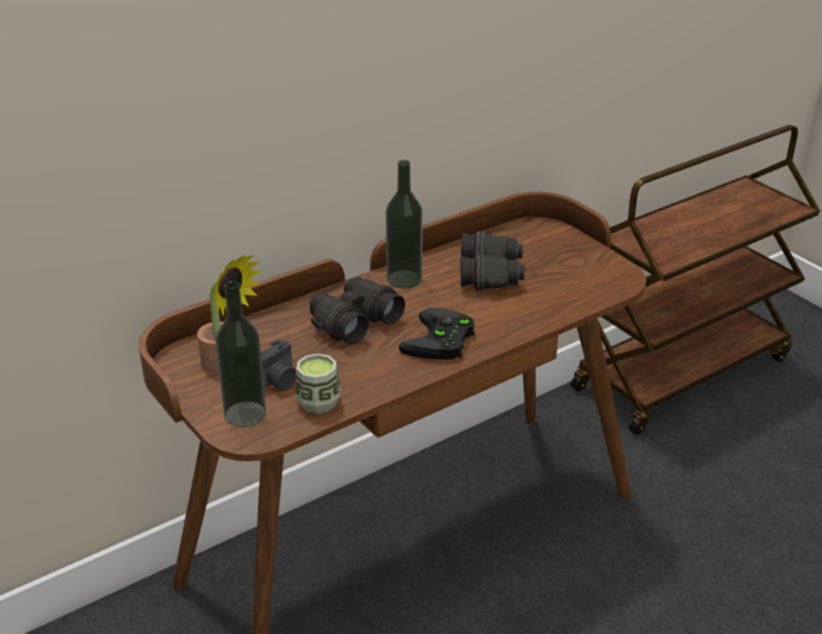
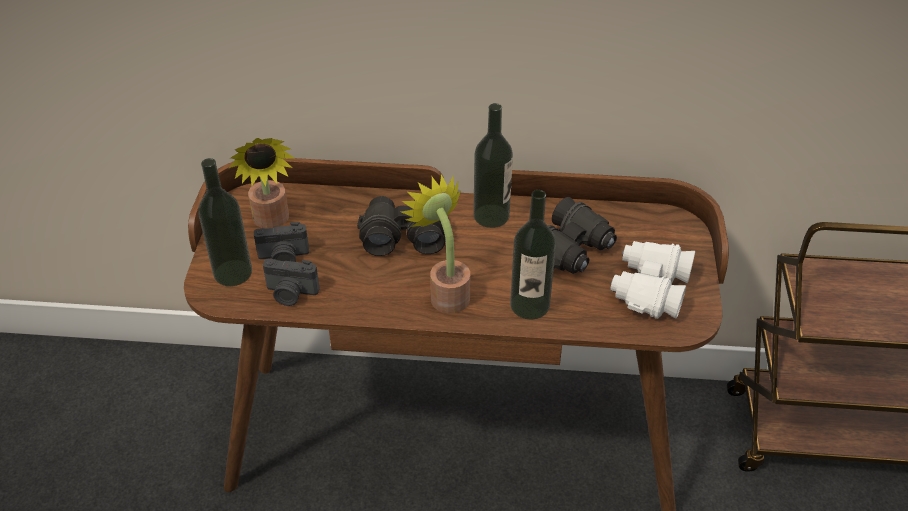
camera: 40 degrees right, 10 degrees up
(318, 402) = (291, 294): cup -> camera
(440, 342) = (446, 293): black game controller -> potted plant
(510, 319) = (529, 305): none -> bottle
(574, 272) = (649, 289): none -> white binoculars

